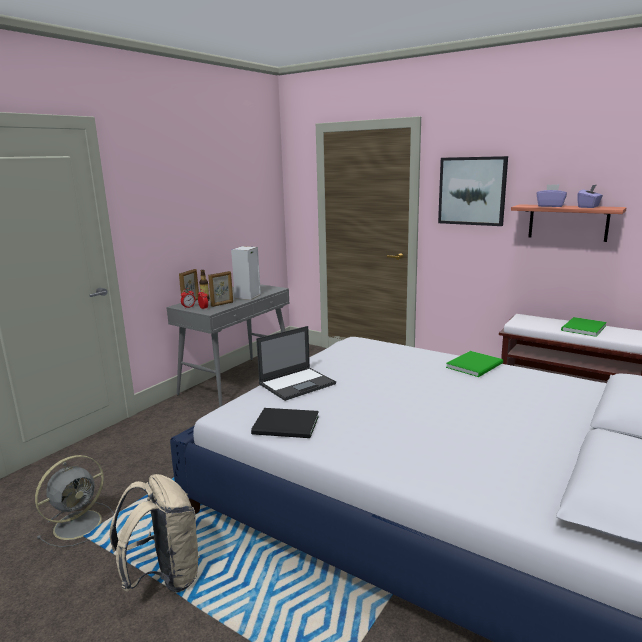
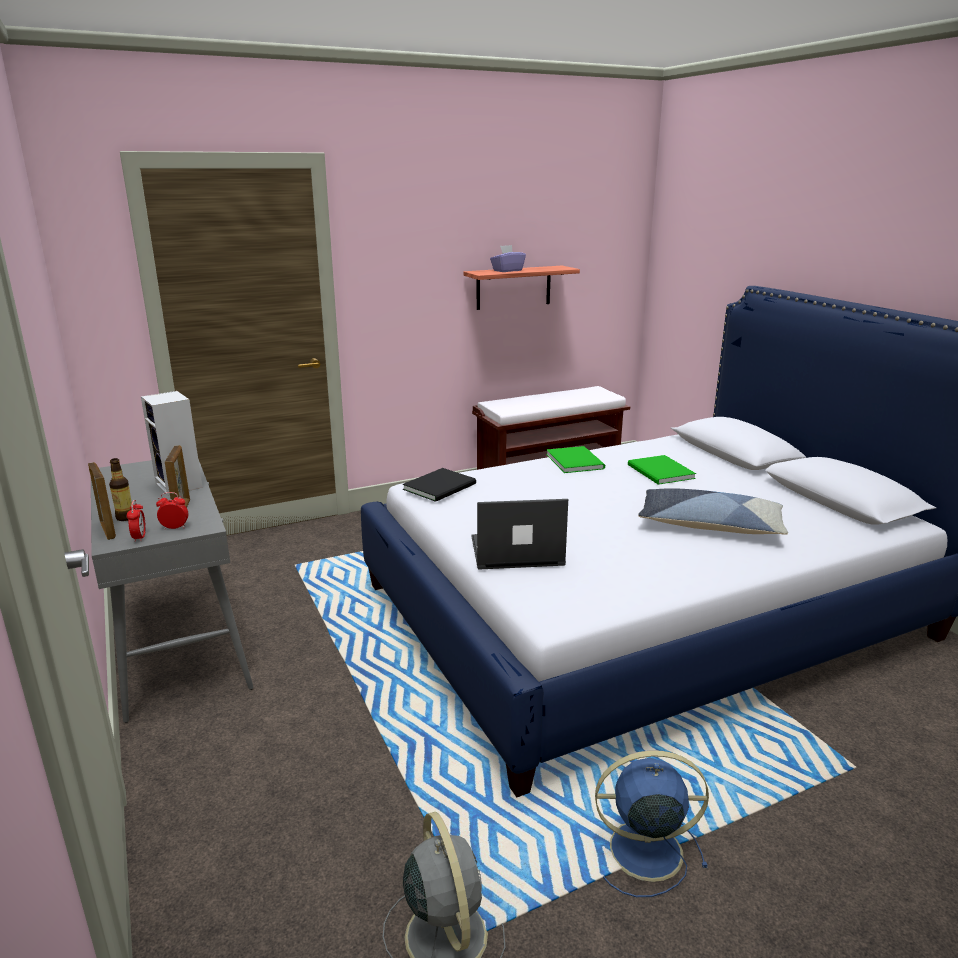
camera: 60 degrees left, 5 degrees up
(164, 577) = (641, 850): beige backpack -> blue fan
(287, 426) = (627, 586): black book -> black book (442, 486)
(297, 383) = (515, 551): laptop -> laptop turned 90 degrees counterclockwise
(435, 436) = (709, 525): none -> pillow
(472, 191) = (407, 258): picture -> none
(582, 328) = (556, 399): green book -> green book (660, 472)
(588, 207) = (540, 268): purple tissue box -> none

